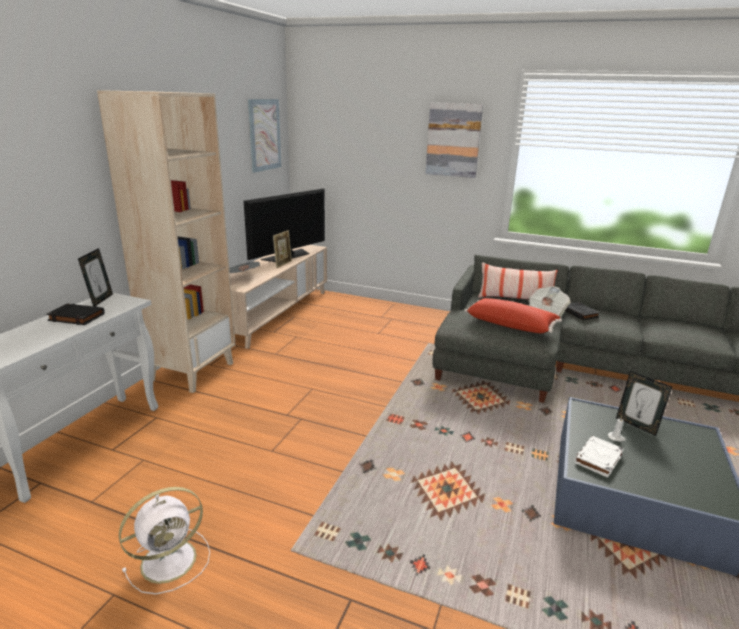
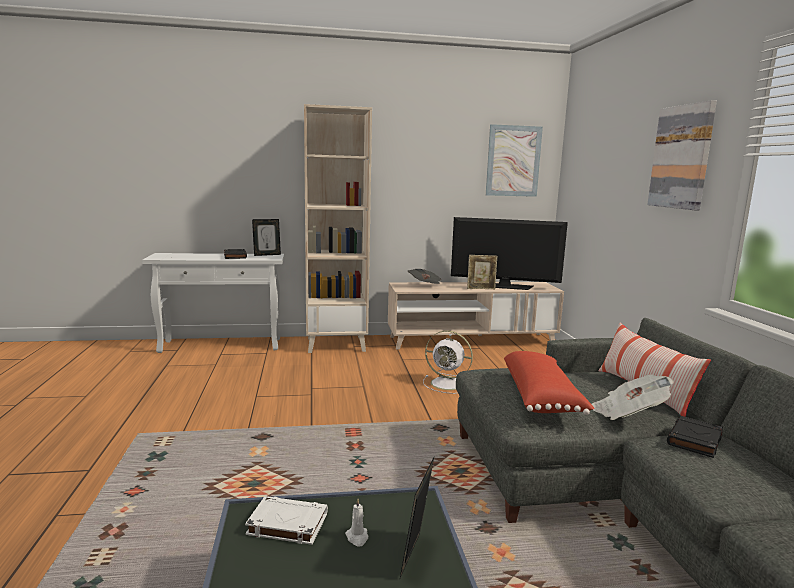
camera: 60 degrees right, 10 degrees down
(171, 559) = (119, 400): white fan -> white fan (448, 384)

